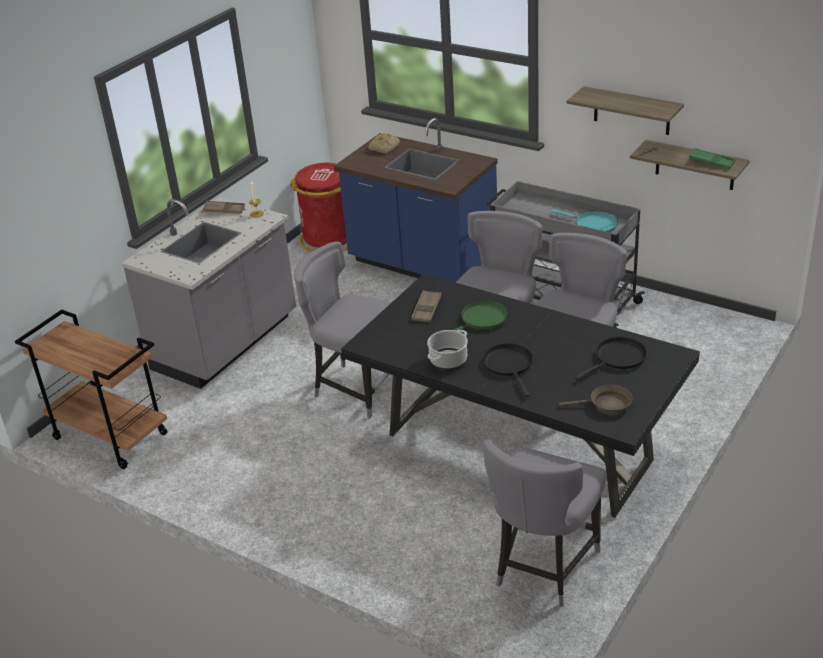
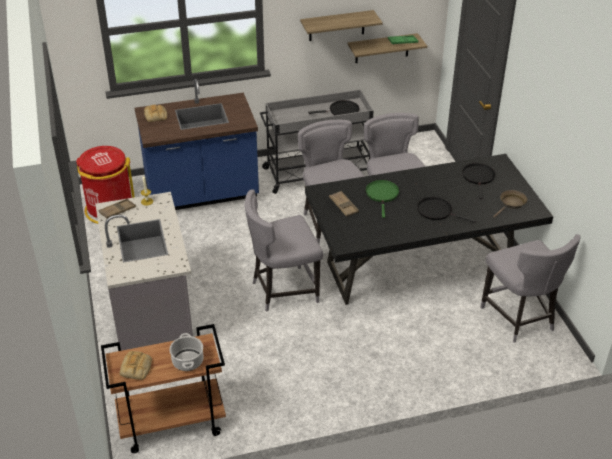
camera: 50 degrees left, 5 degrees up
(62, 344) = (136, 368): none -> bread
(448, 359) = (403, 226): cooking pot -> cooking pot (187, 361)
(593, 225) = (342, 111): turquoise frying pan -> black frying pan

